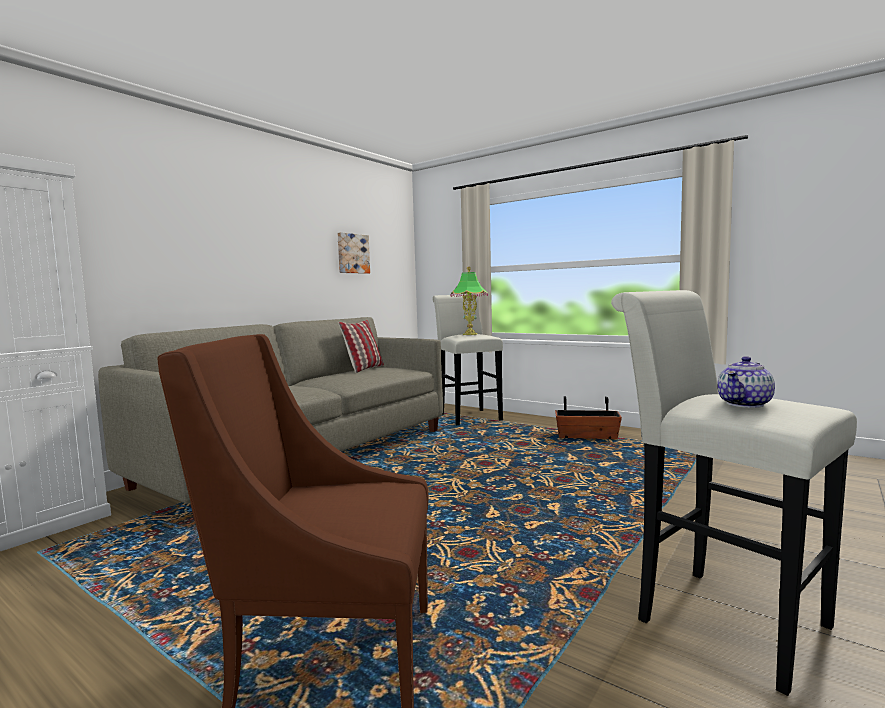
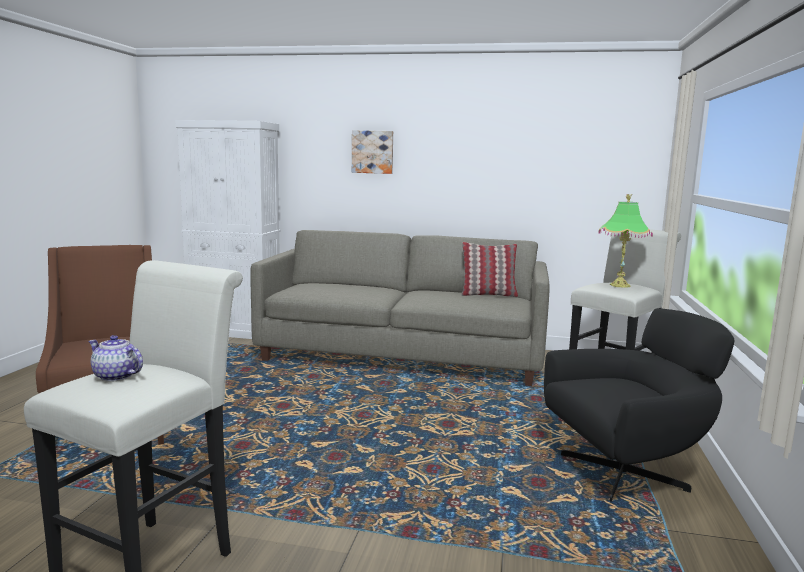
camera: 65 degrees right, 5 degrees up
(352, 253) = (548, 167): picture -> picture (372, 152)
(587, 436) = (627, 472): planter -> black armchair

